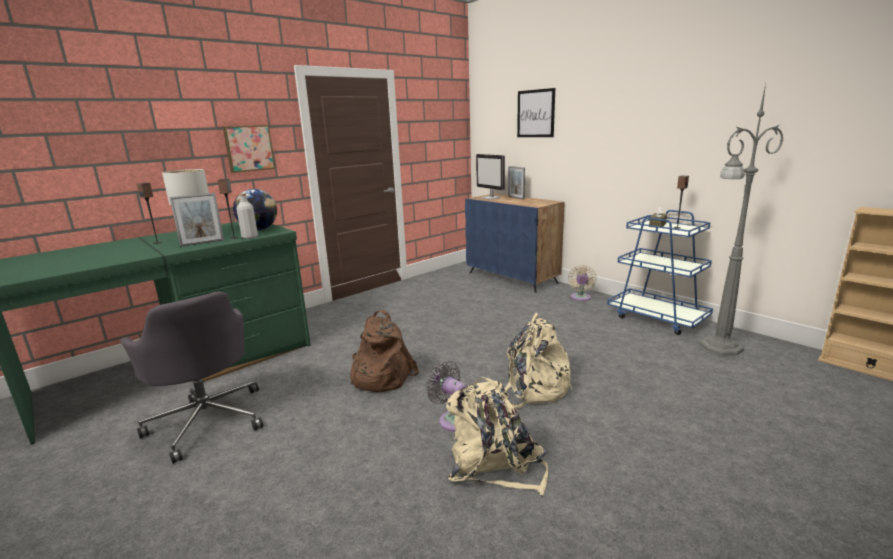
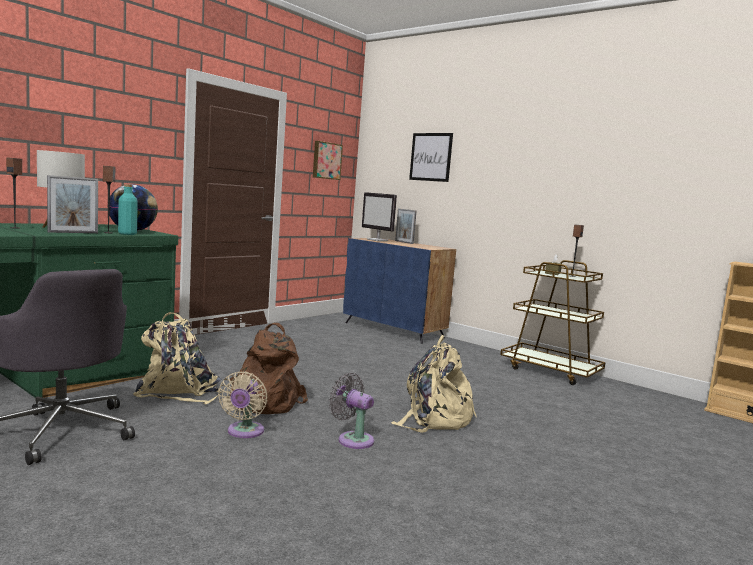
camera: 10 degrees left, 10 degrees down
(249, 148) = (125, 145): picture -> picture (326, 160)
(250, 237) = (127, 234): grey bottle -> turquoise bottle
(495, 464) = (405, 474): beige backpack -> beige backpack (178, 392)
(580, 298) = (470, 351): beige fan -> beige fan (244, 432)
(657, 318) = (550, 371): blue cart -> brown cart
(719, 347) = (613, 396): grey floor lamp -> none

